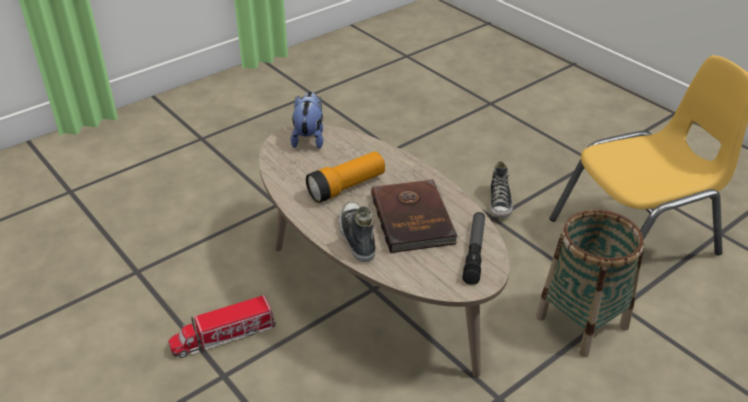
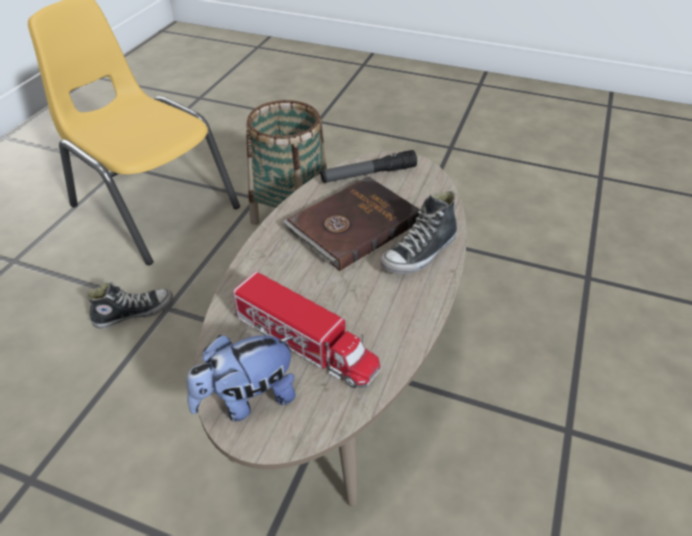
camera: 120 degrees left, 5 degrees up
(223, 336) = (527, 467): toy truck -> toy truck (305, 343)
(346, 187) = (340, 300): flashlight -> none

